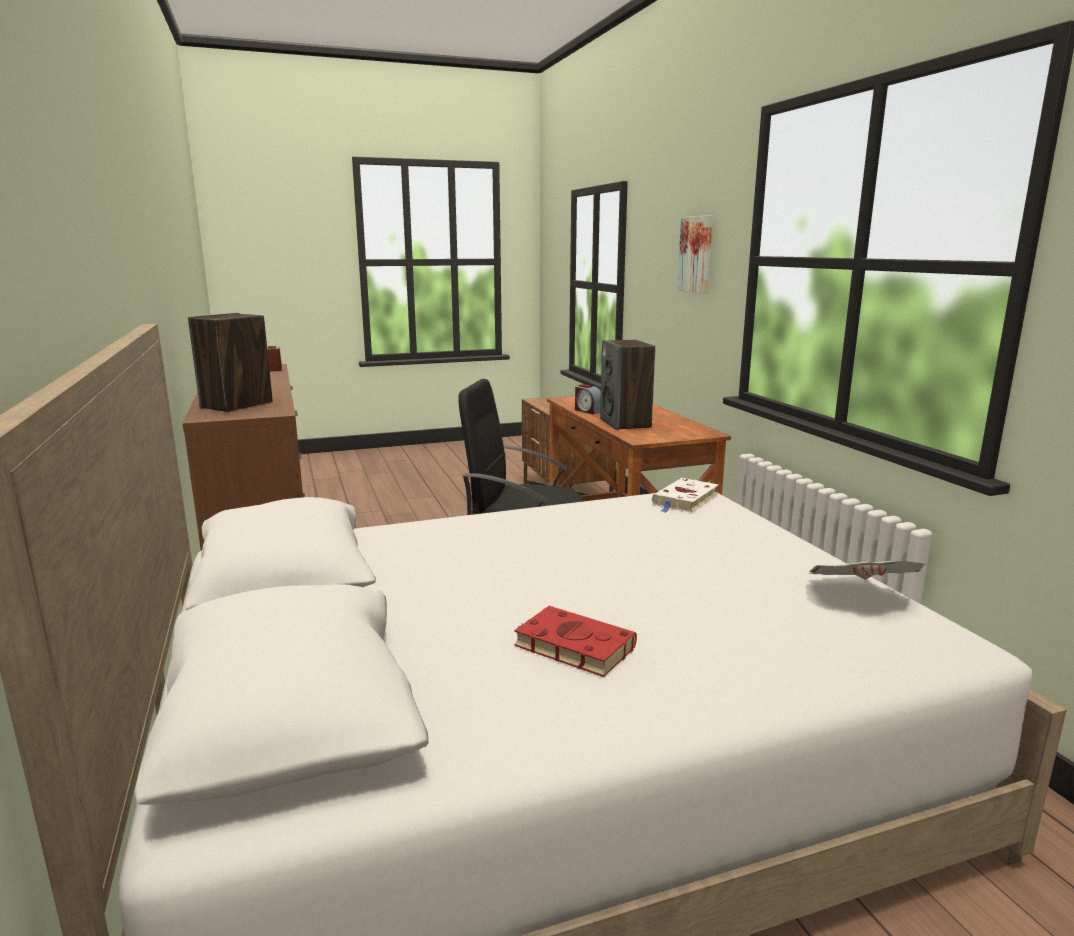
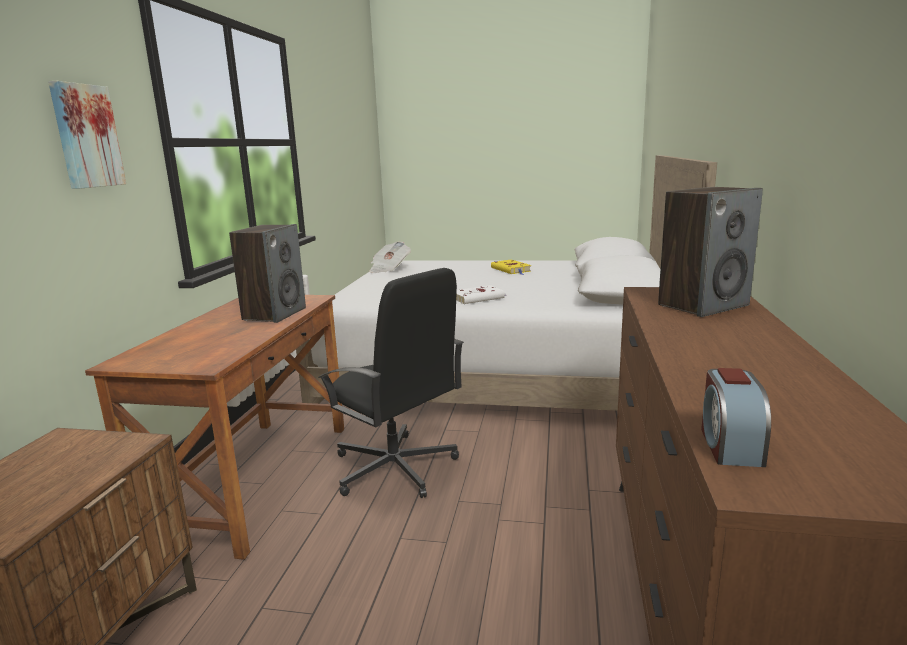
camera: 150 degrees left, 0 degrees up
(571, 646) = (511, 270): red book -> yellow book
(588, 411) = (251, 336): alarm clock -> none
(685, 500) = (354, 301): white book -> white book (479, 298)

